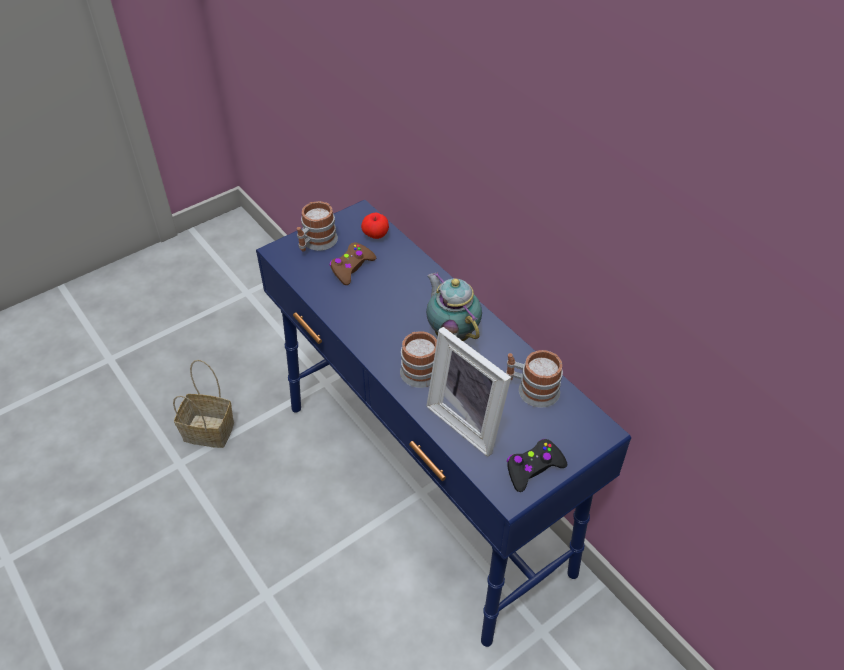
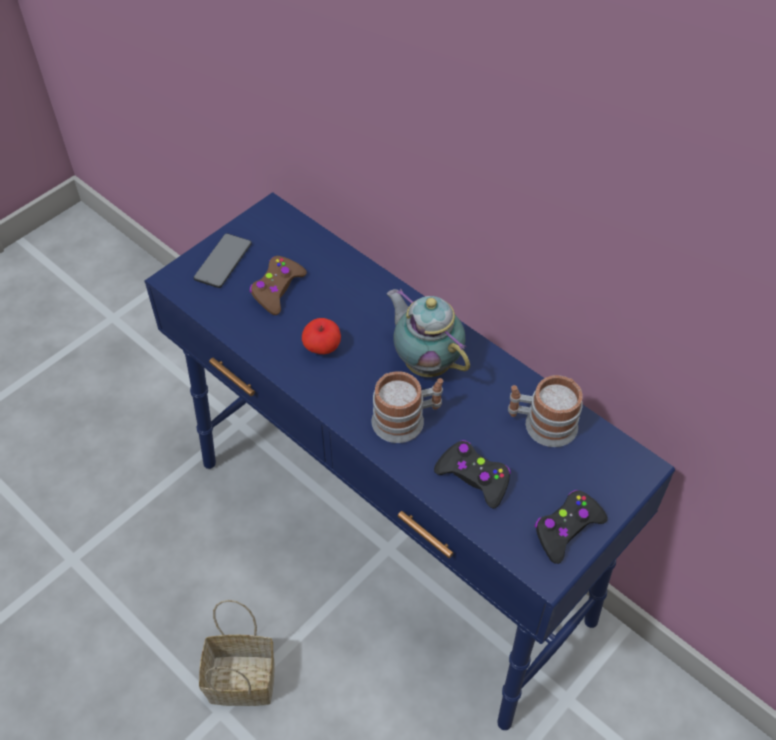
camera: 10 degrees left, 5 degrees up
(207, 432) = (99, 511): basket -> basket (239, 682)
(316, 243) = (223, 261): mug -> phone
(375, 235) = (298, 241): apple -> apple (322, 348)
(469, 420) = (474, 477): picture frame -> black game controller

